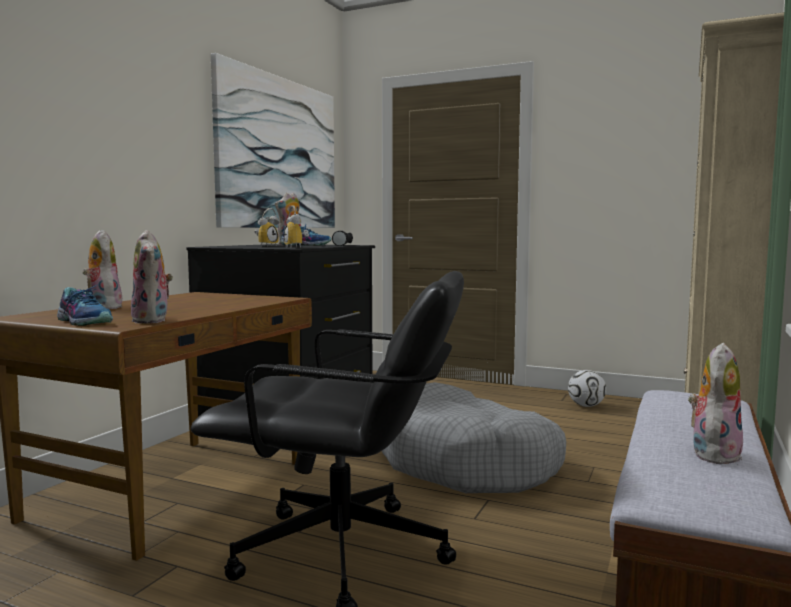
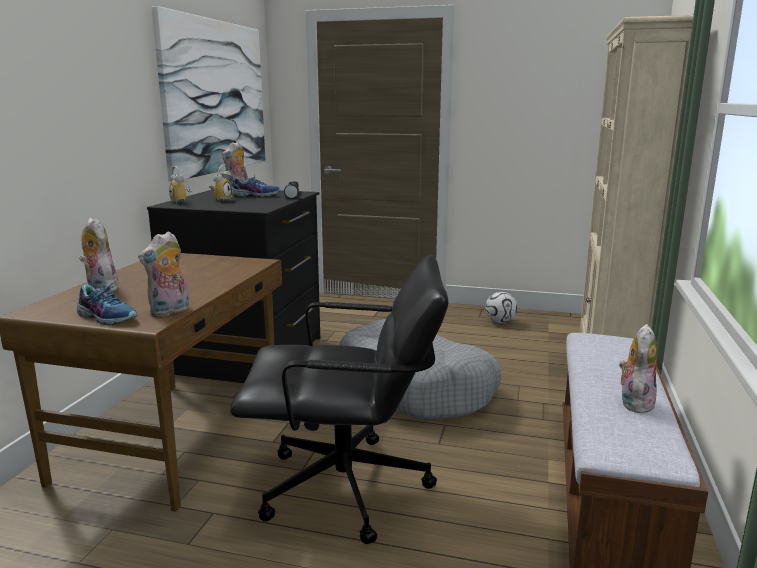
camera: 10 degrees left, 10 degrees up
(153, 320) = (170, 311): plush toy -> plush toy turned 75 degrees clockwise
(297, 247) = (259, 208): alarm clock -> alarm clock (182, 202)

